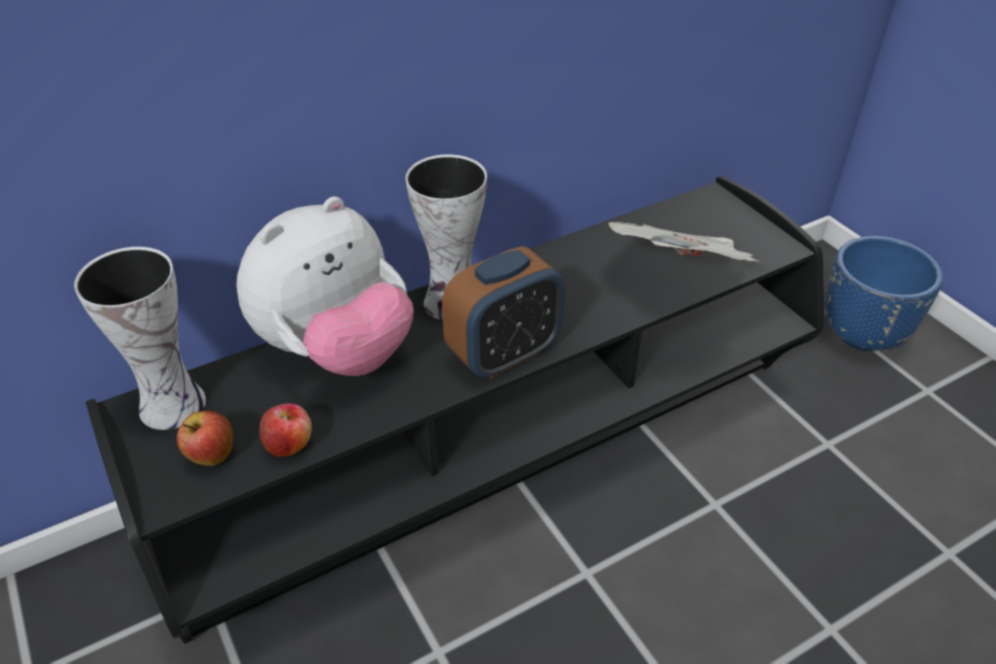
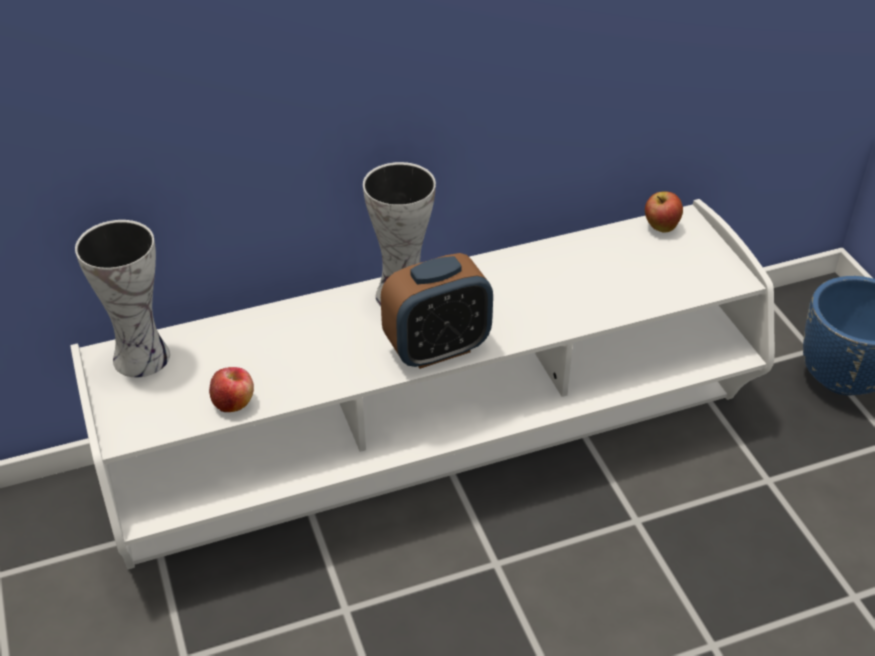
camera: 10 degrees right, 0 degrees up
(211, 456) = (168, 404): apple -> apple (660, 227)
(337, 351) = (289, 328): plush toy -> none
(498, 457) = (438, 449): black tv stand -> white tv stand
(681, 273) = (626, 292): newspaper -> none

